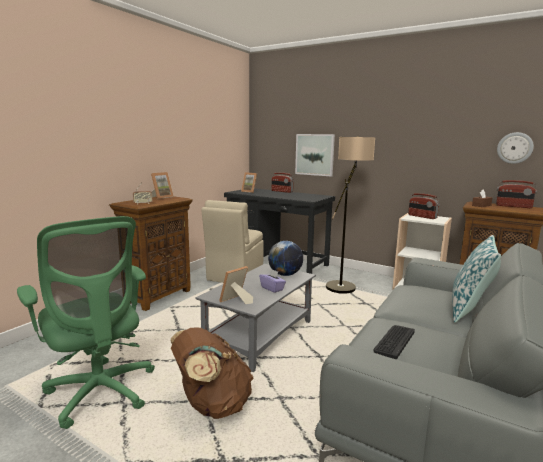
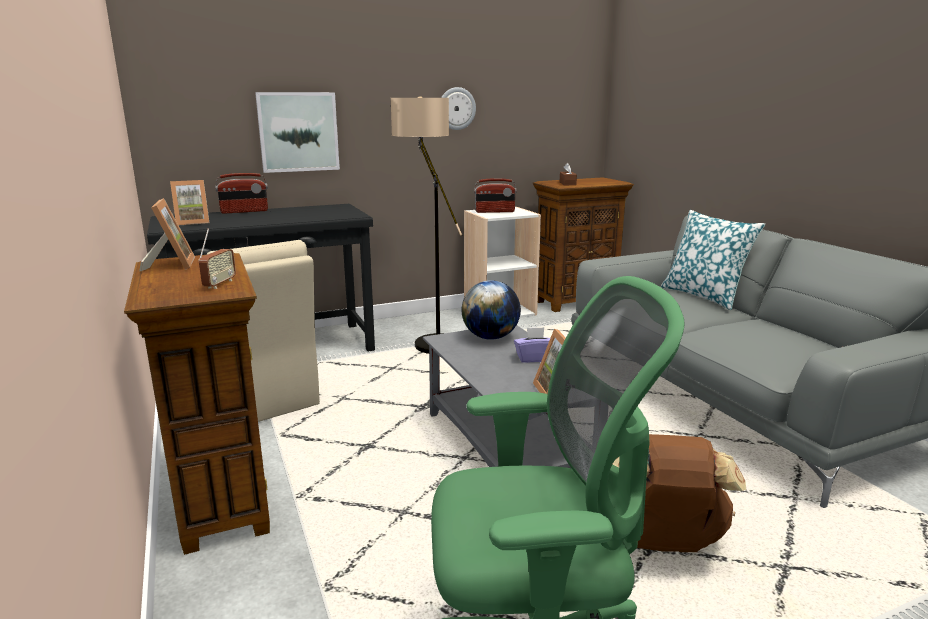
camera: 55 degrees left, 5 degrees up
(394, 341) = (764, 343): keyboard -> none
(513, 206) = (586, 180): radio -> none
(514, 148) = (570, 108): wall clock -> wall clock (456, 108)

